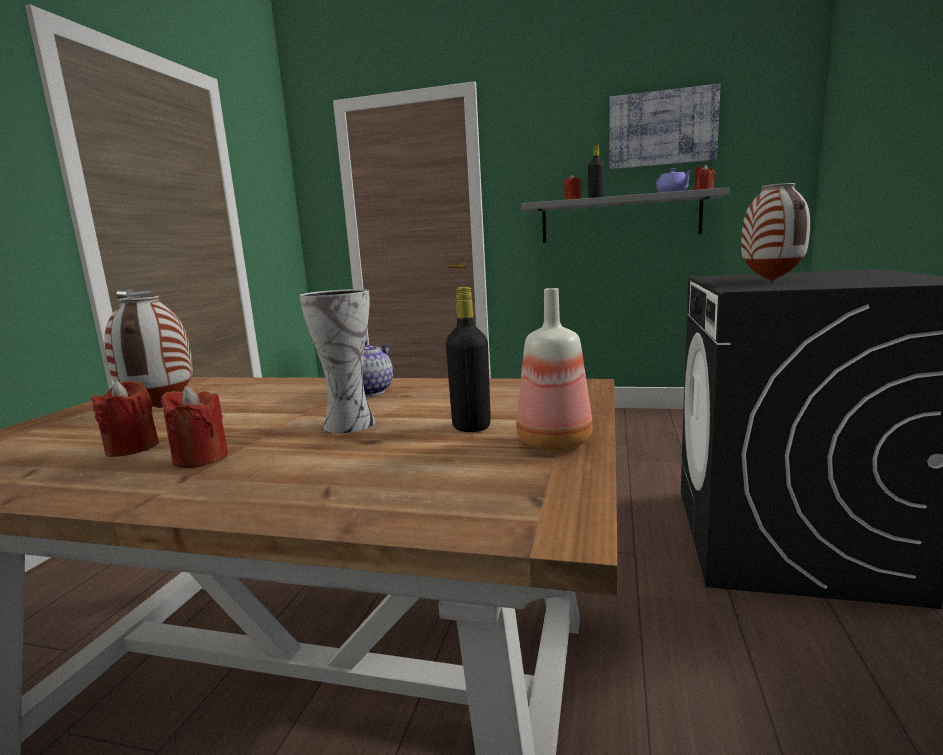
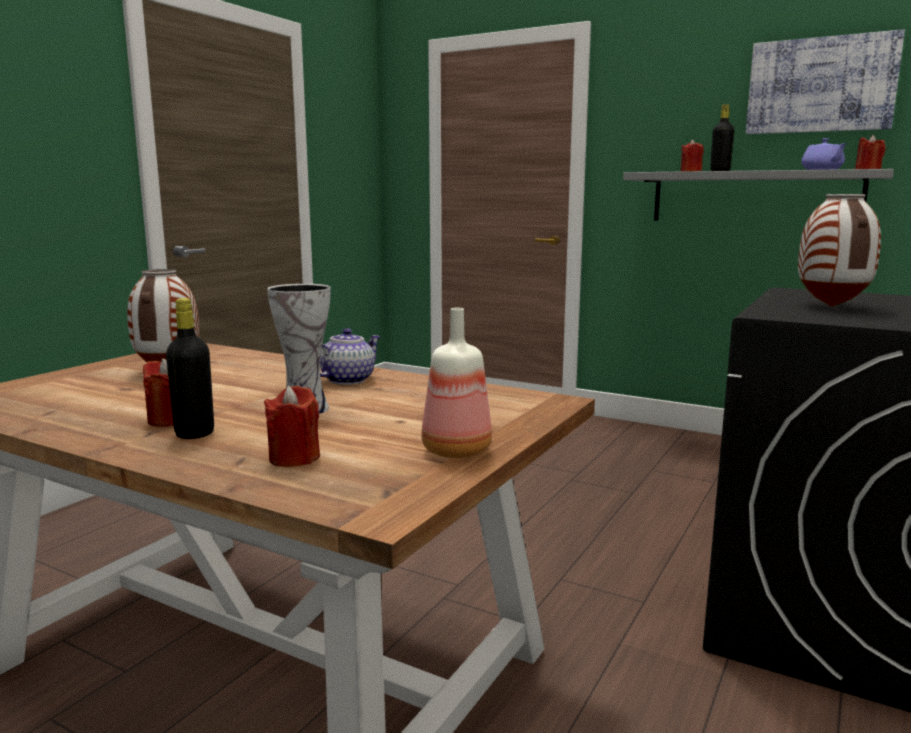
camera: 15 degrees right, 0 degrees up
(132, 448) = (127, 404): red candle -> red candle (294, 458)
(471, 427) = (403, 426): black bottle -> black bottle (195, 433)

